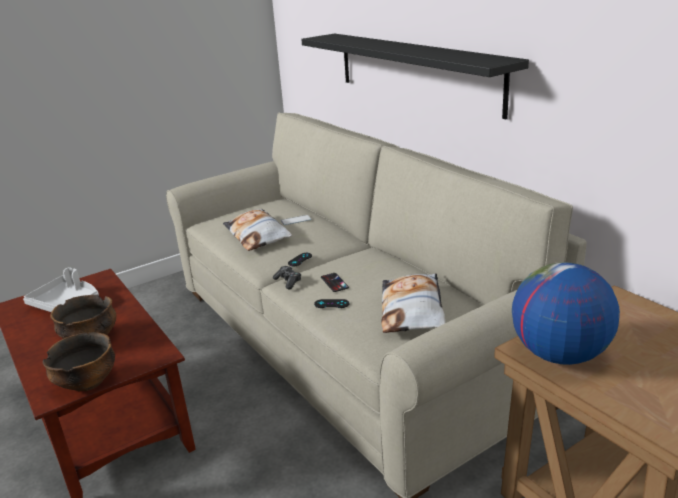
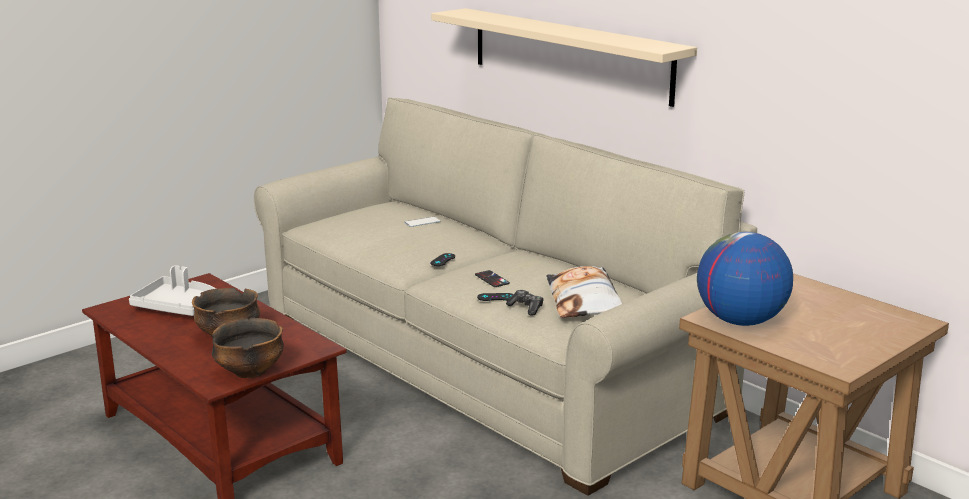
camera: 10 degrees left, 5 degrees down
(257, 235) = (382, 237): pillow -> none
(288, 281) = (438, 279): game controller -> game controller (526, 308)
(415, 71) = (569, 54): black shelf -> beige shelf

